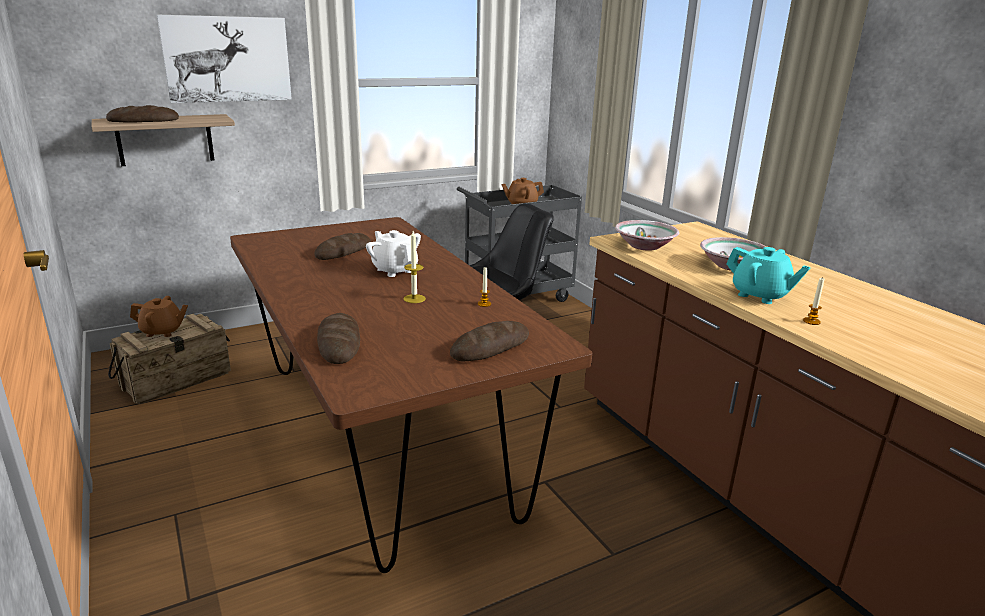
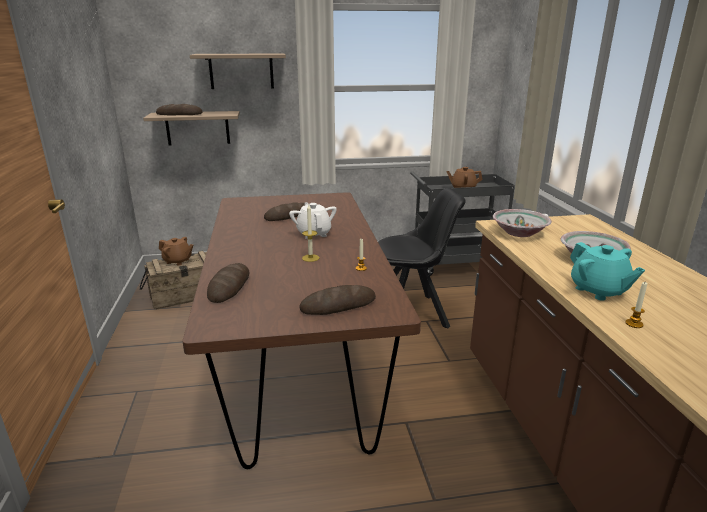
camera: 20 degrees right, 0 degrees up
(227, 59) = (241, 71): picture -> shelf

